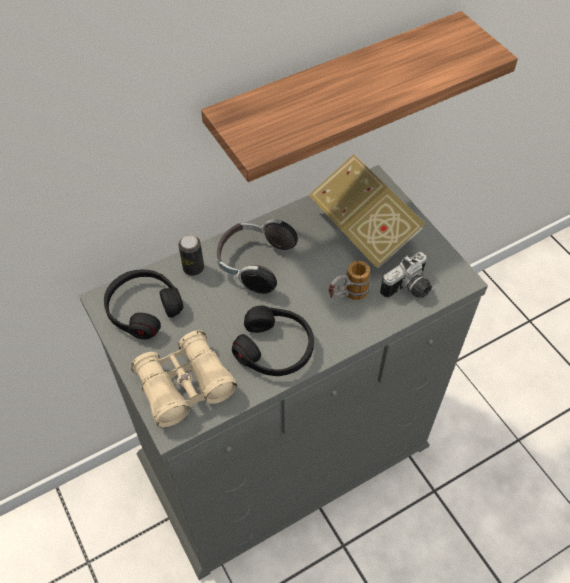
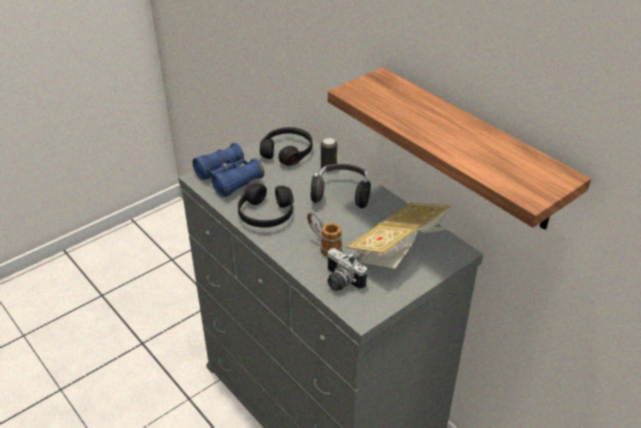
camera: 80 degrees right, 15 degrees down
(185, 386) = (229, 178): beige binoculars -> blue binoculars

